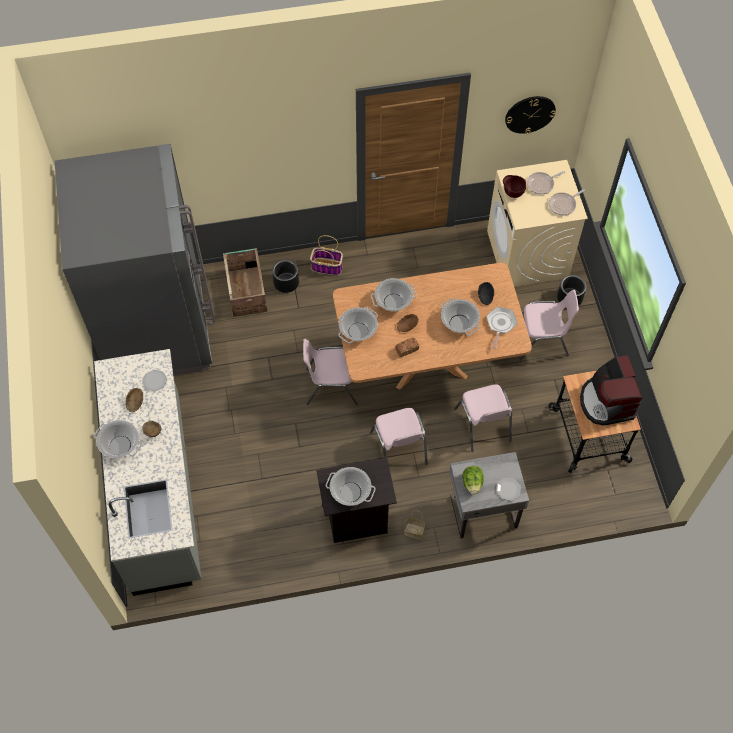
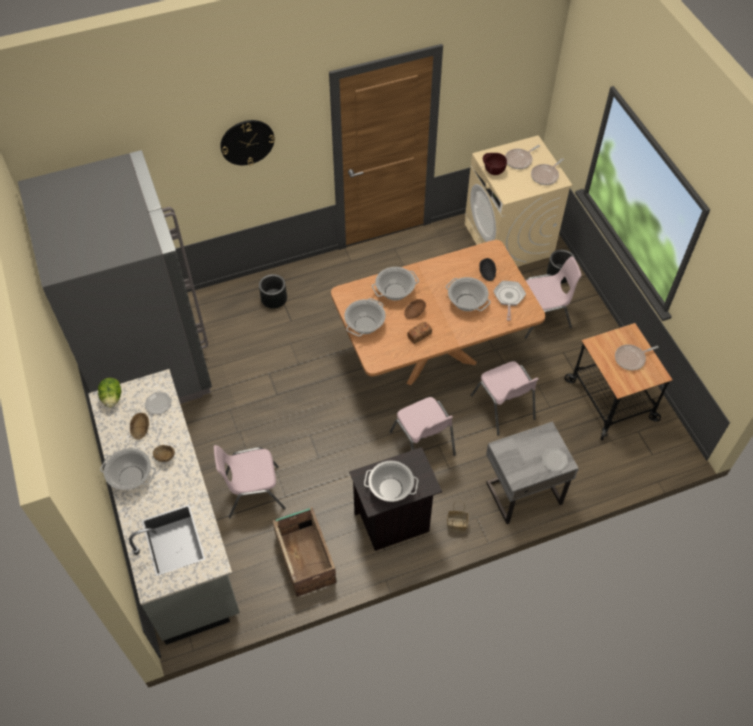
camera: 10 degrees left, 5 degrees down
(246, 290) = (234, 311): crate -> crate (305, 558)
(327, 266) = (313, 278): basket -> none
(330, 385) = (339, 392): pink chair -> pink chair (253, 492)
(472, 483) = (515, 460): lettuce -> lettuce (112, 398)
(530, 114) = (500, 88): wall clock -> wall clock (247, 142)
(606, 402) = (631, 358): coffee machine -> frying pan

